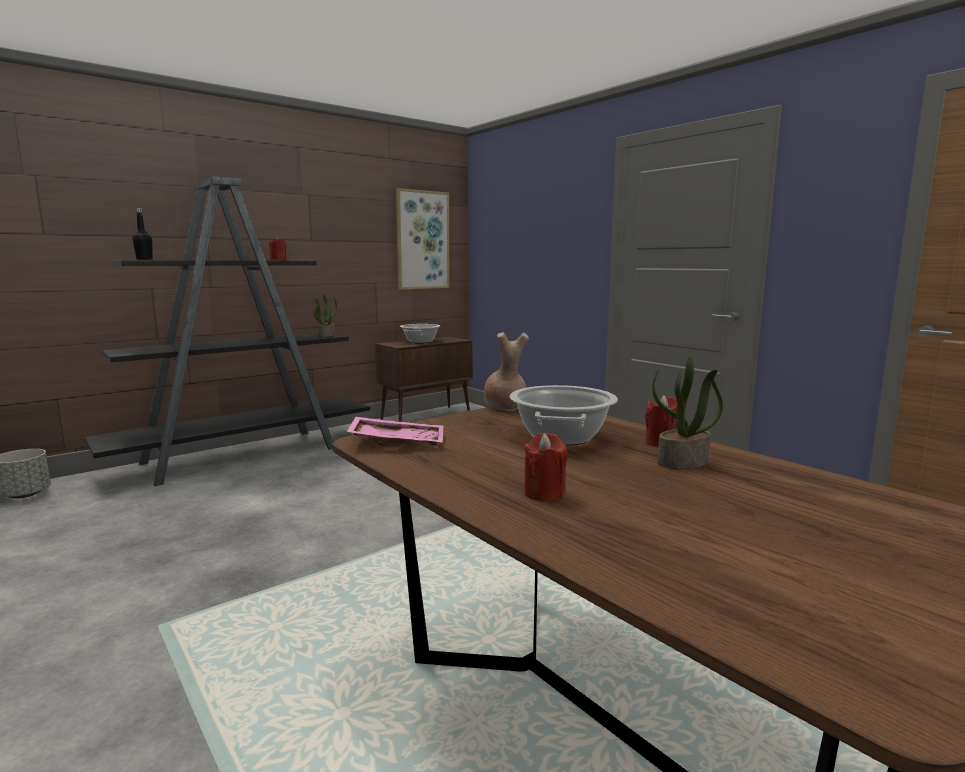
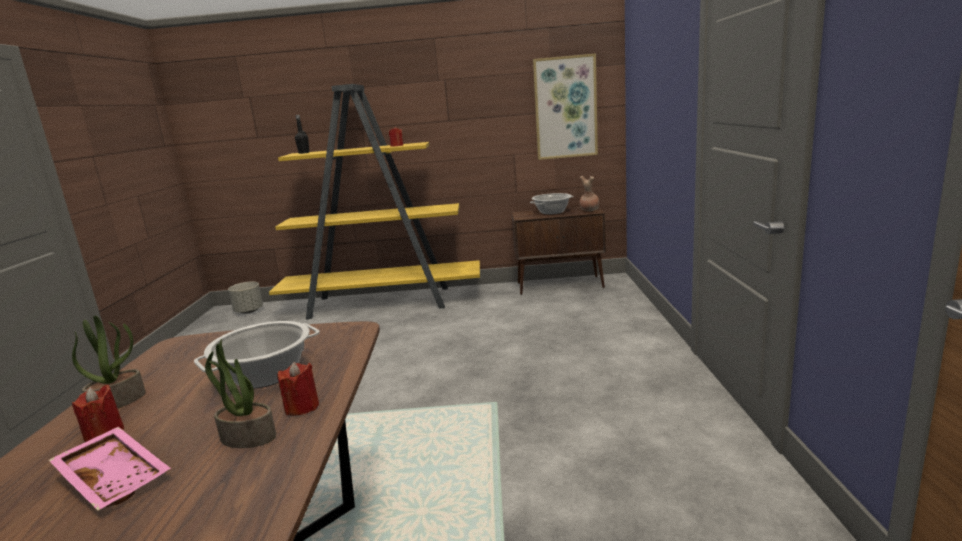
camera: 40 degrees right, 5 degrees up
(244, 455) = (383, 303): black bookcase -> yellow bookcase
(326, 335) = (445, 208): potted plant -> potted plant (118, 401)
(398, 442) = (183, 350): pink tray -> pink tray (116, 477)
(504, 408) = (327, 327): brown vase -> brown vase (589, 210)

